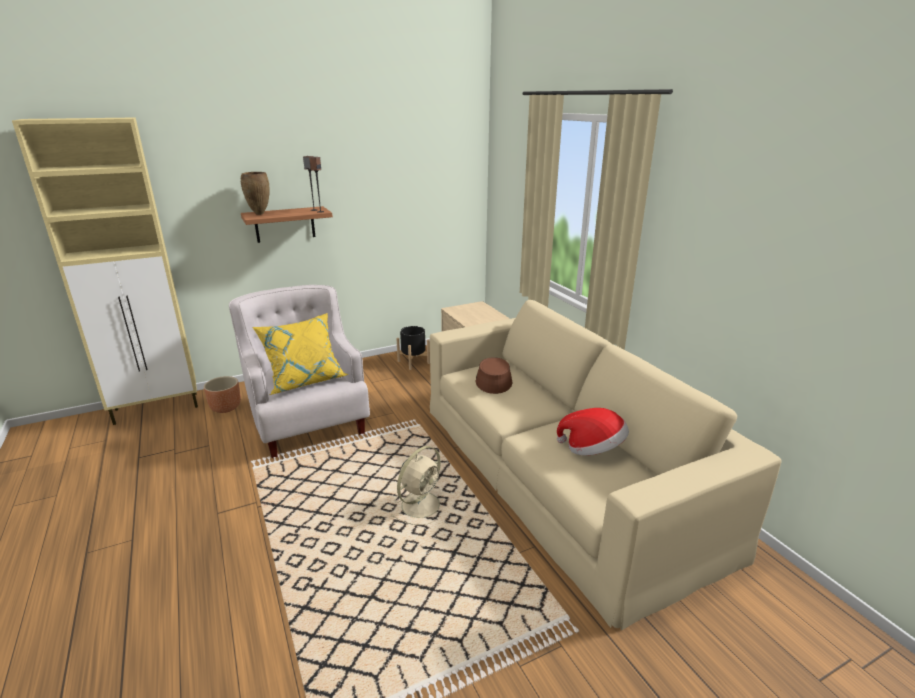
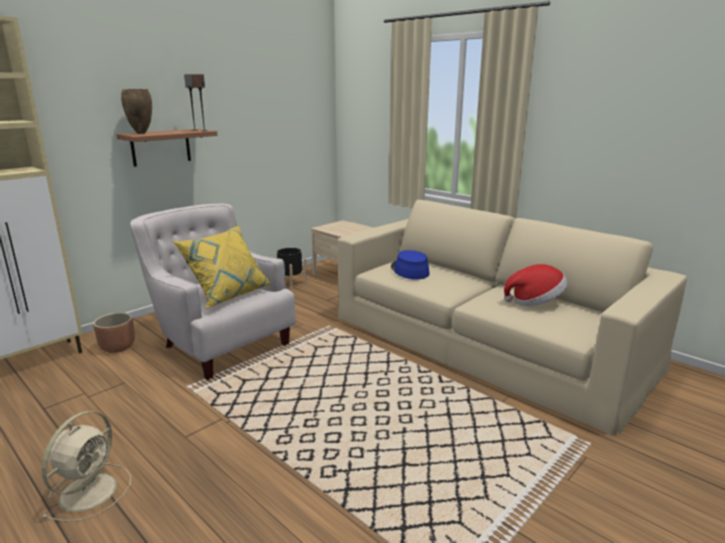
camera: 20 degrees left, 5 degrees down
(421, 504) = (389, 386): beige fan -> beige fan (90, 490)
(493, 380) = (409, 270): brown hat -> blue hat

